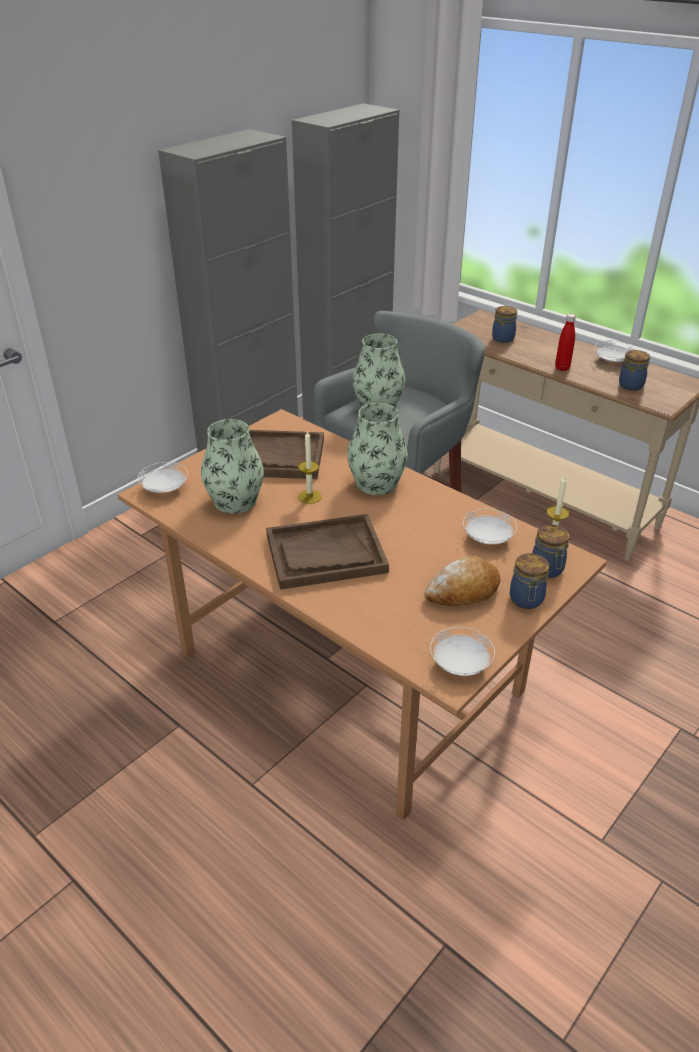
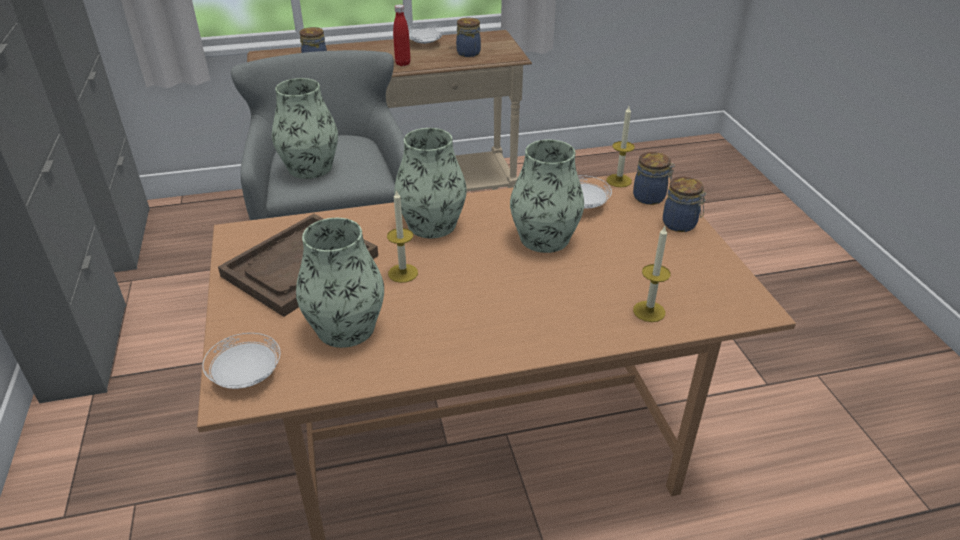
camera: 55 degrees left, 0 degrees up
(325, 554) = (511, 303): brown tray -> none
(384, 622) = (649, 311): none -> candle
(419, 538) = (544, 238): none -> vase
(460, 664) = (738, 294): white plate -> none
(463, 591) = (641, 249): bread -> none

